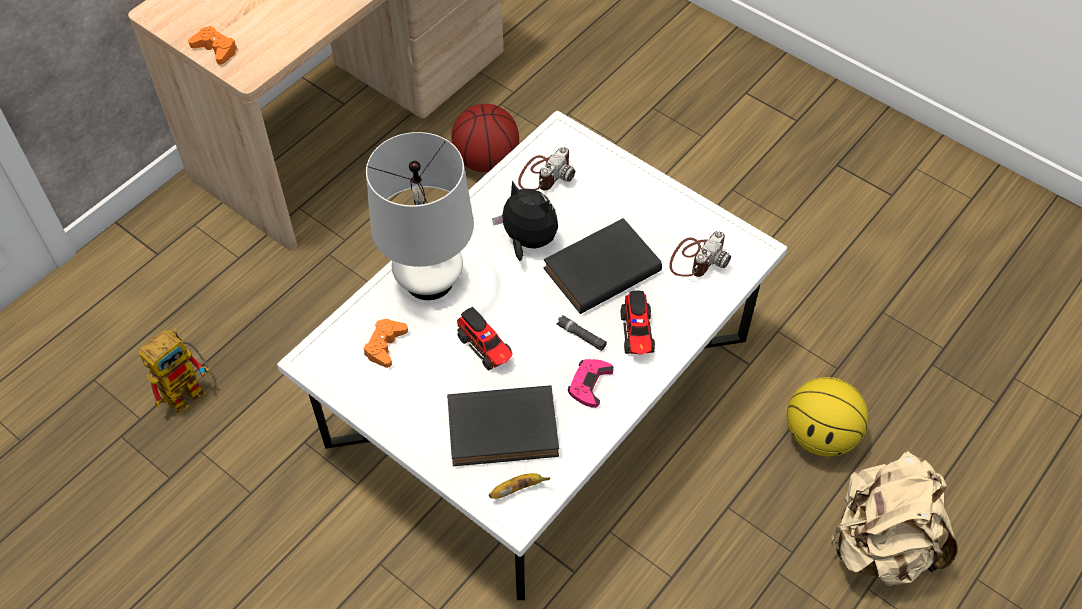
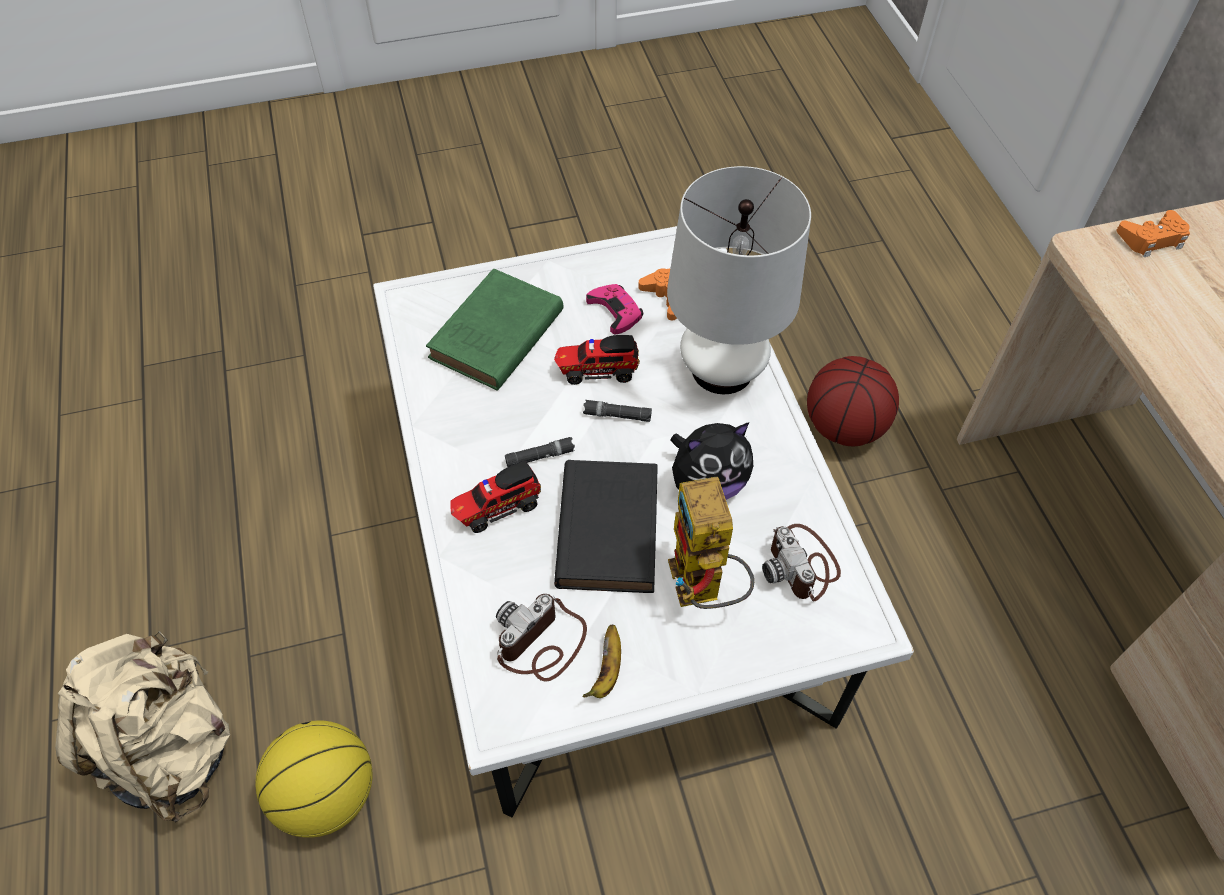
camera: 125 degrees right, 0 degrees up
(189, 389) = (825, 294): toy robot -> toy robot (702, 591)
(487, 160) = (993, 706): basketball -> basketball (843, 427)
(506, 428) = (494, 337): black book -> green book
(514, 315) = (617, 415): none -> black flashlight
(517, 489) = (429, 312): banana -> banana (607, 671)
(589, 384) = (478, 428): pink game controller -> pink game controller (615, 311)
(637, 334) = (496, 507): toy truck -> toy truck turned 60 degrees counterclockwise
(697, 258) = (541, 643): camera -> camera turned 60 degrees clockwise

